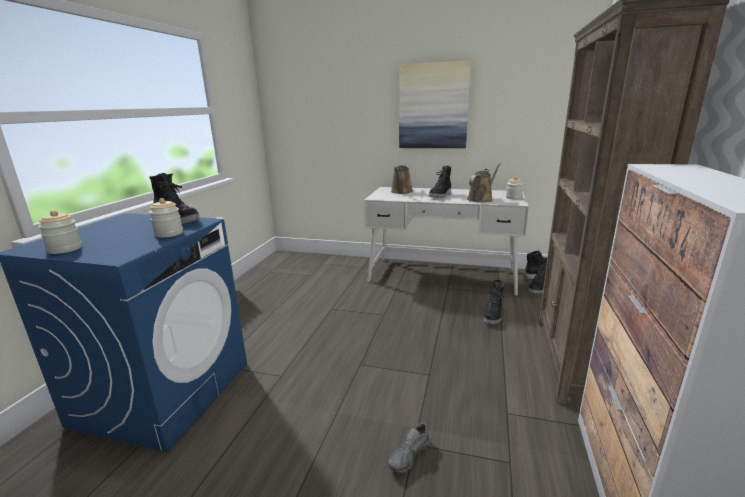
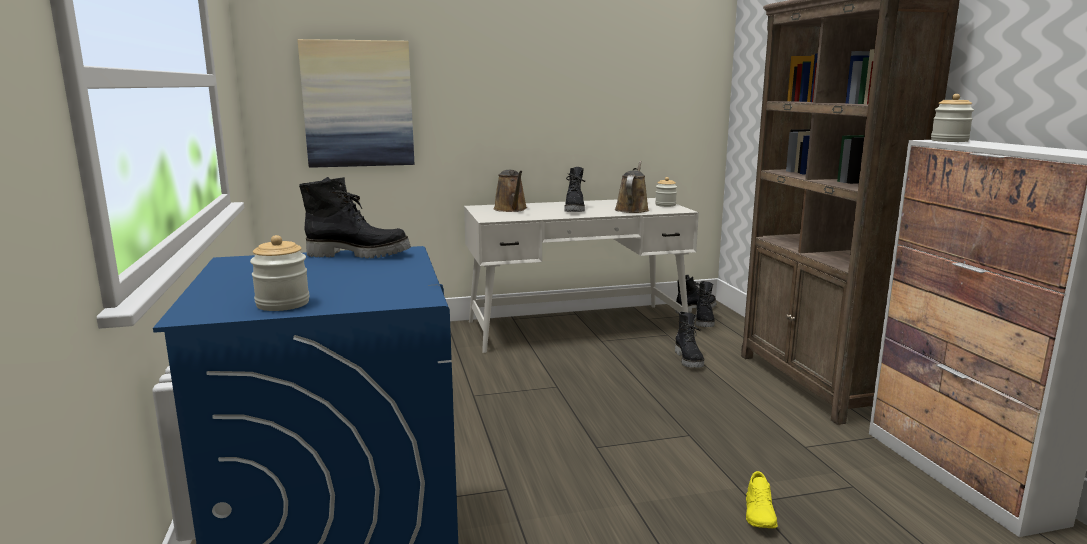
camera: 30 degrees left, 5 degrees down
(169, 233) = (400, 268): jar -> jar (949, 141)
(409, 455) = (760, 514): grey shoe -> yellow shoe
(433, 106) = (540, 85): picture -> picture (358, 104)

